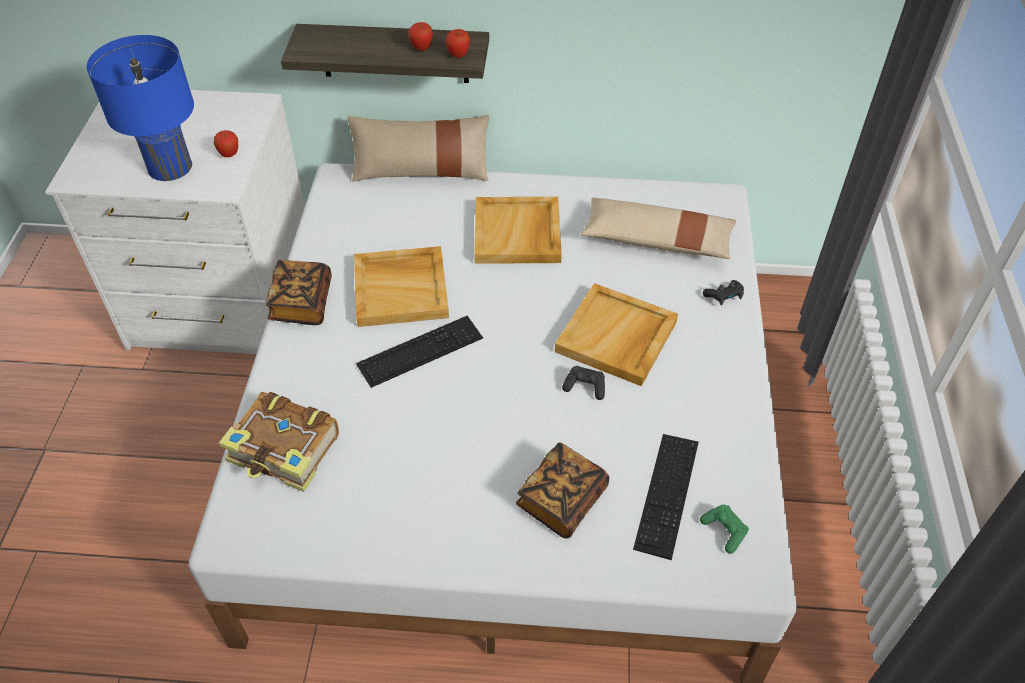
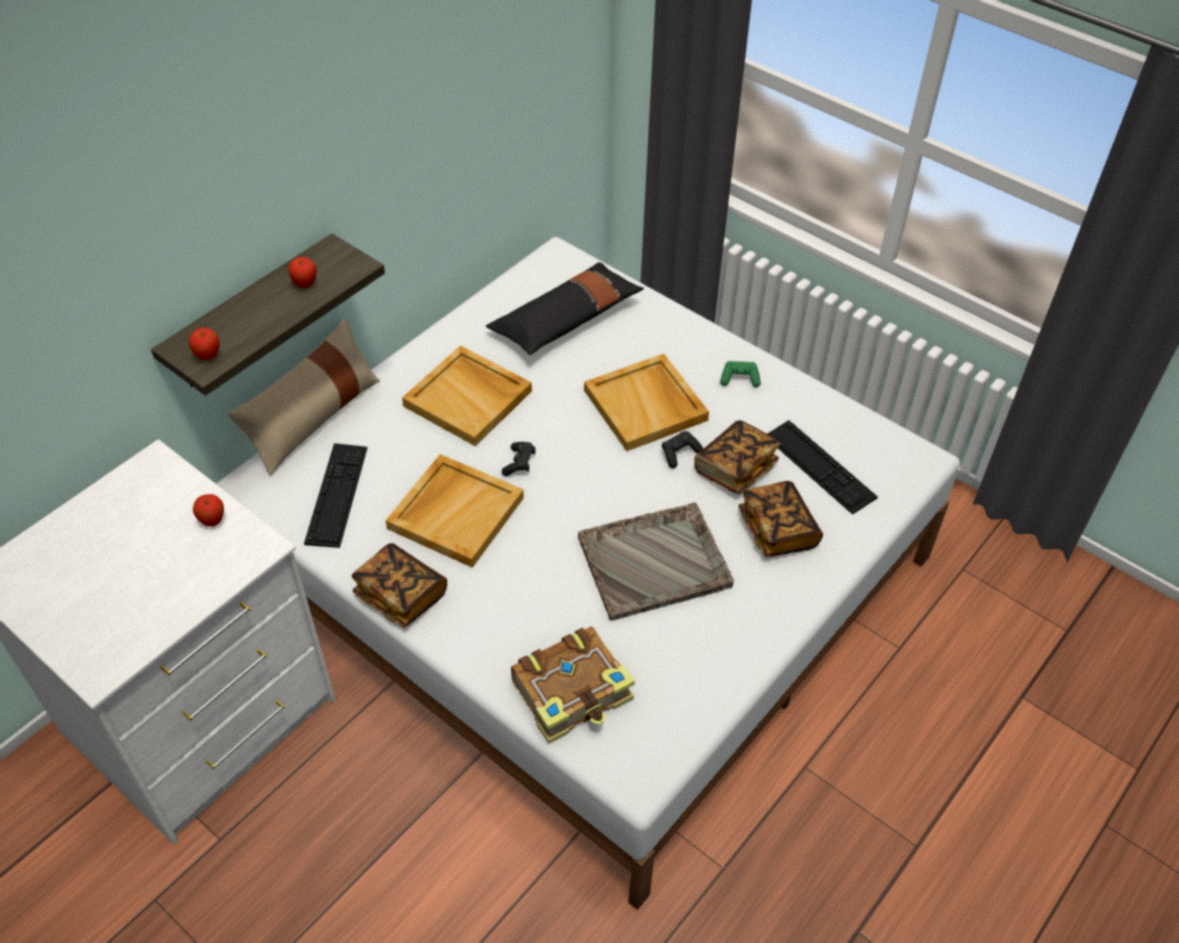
camera: 55 degrees left, 0 degrees up
(170, 166) = (176, 578): blue table lamp -> none
(420, 351) = (544, 537): keyboard -> keyboard (337, 494)
(454, 433) = (655, 562): none -> grey tray
(458, 55) = (345, 268): apple -> apple (208, 356)
(605, 433) = (735, 468): none -> book
(657, 240) = (566, 320): beige pillow -> black pillow
(724, 297) = (663, 320): black game controller -> black game controller (519, 463)
(724, 531) = (874, 455): green game controller -> green game controller (739, 379)

